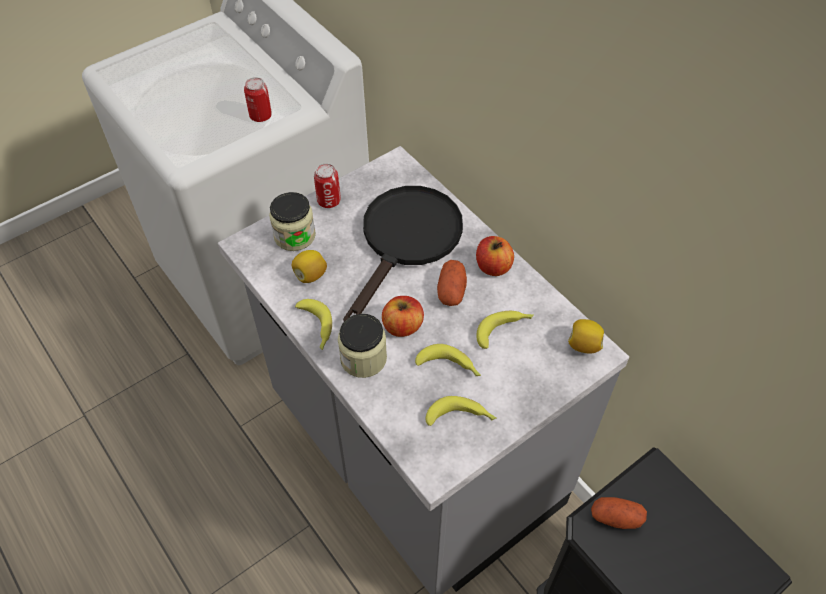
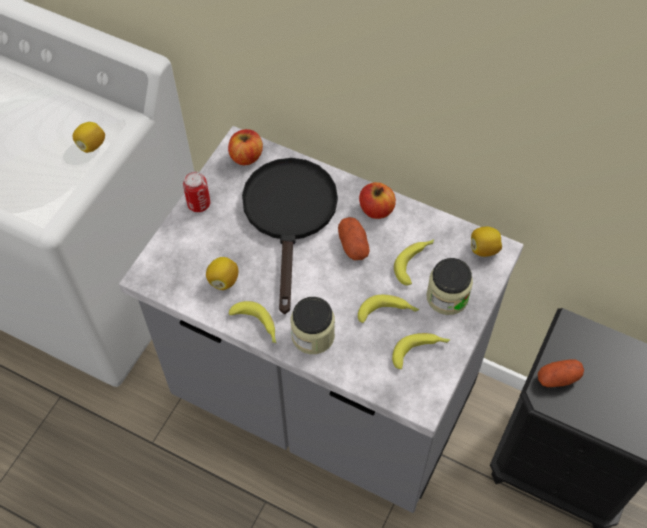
camera: 25 degrees left, 5 degrees up
(260, 116) = (91, 145): can -> lemon
(294, 236) = (187, 249): jar -> jar (447, 297)
(402, 326) = (329, 293): apple -> apple (246, 156)

